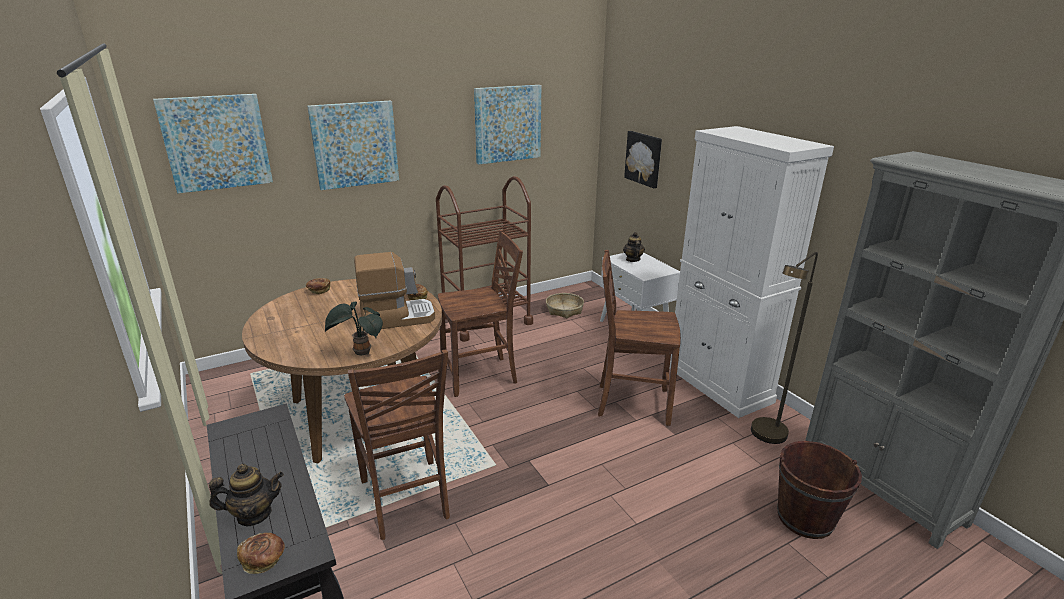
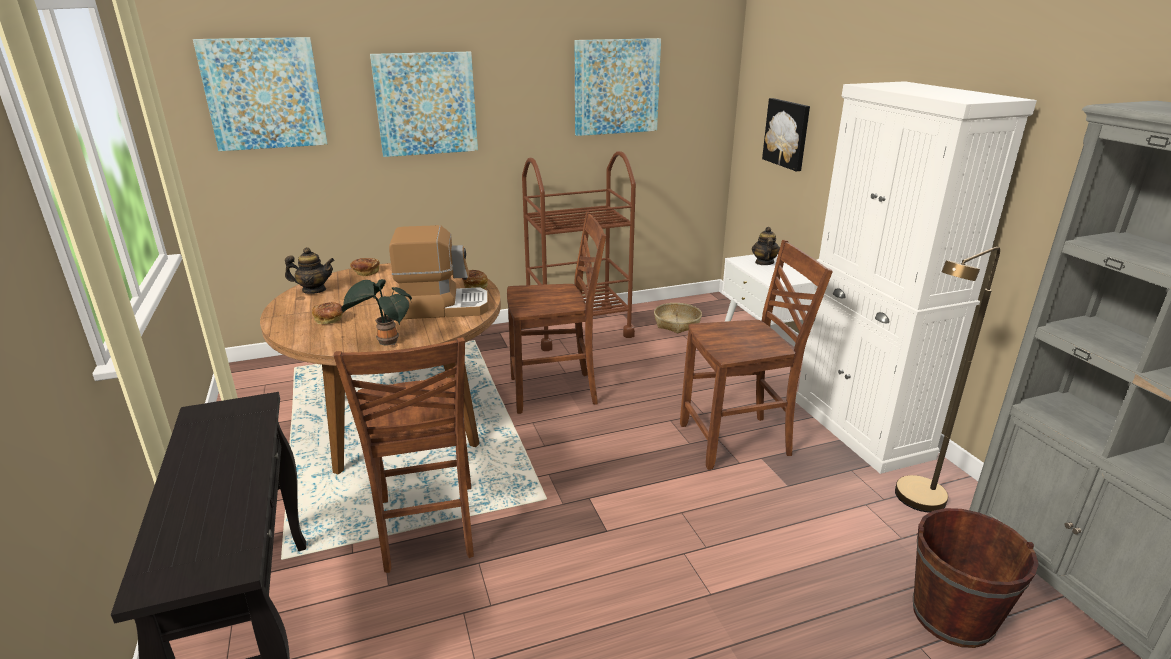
camera: 10 degrees right, 0 degrees up
(254, 514) = (188, 515): teapot -> teapot (314, 290)
(264, 560) = (175, 571): bread -> bread (330, 320)
(631, 403) = (737, 441): brown chair -> brown chair turned 150 degrees clockwise

